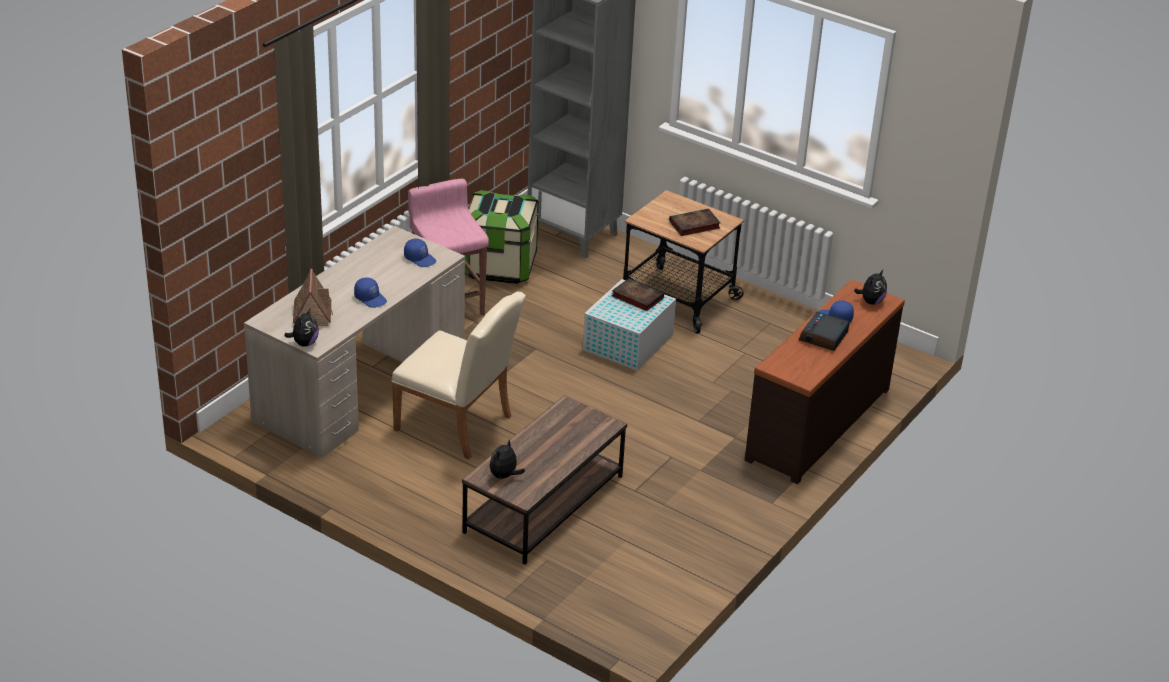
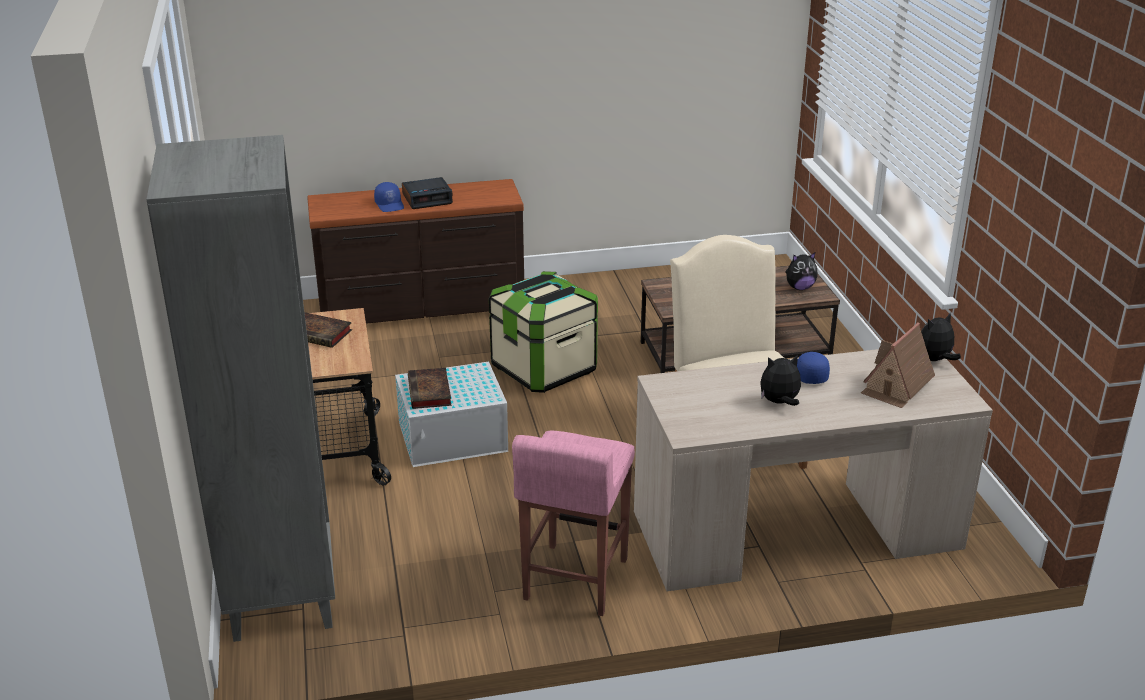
camera: 135 degrees left, 5 degrees down
(420, 258) = (695, 393): blue cap -> none
(500, 266) = (440, 600): storage box -> storage box (544, 369)
(871, 301) = (336, 203): plush toy -> plush toy (779, 402)

